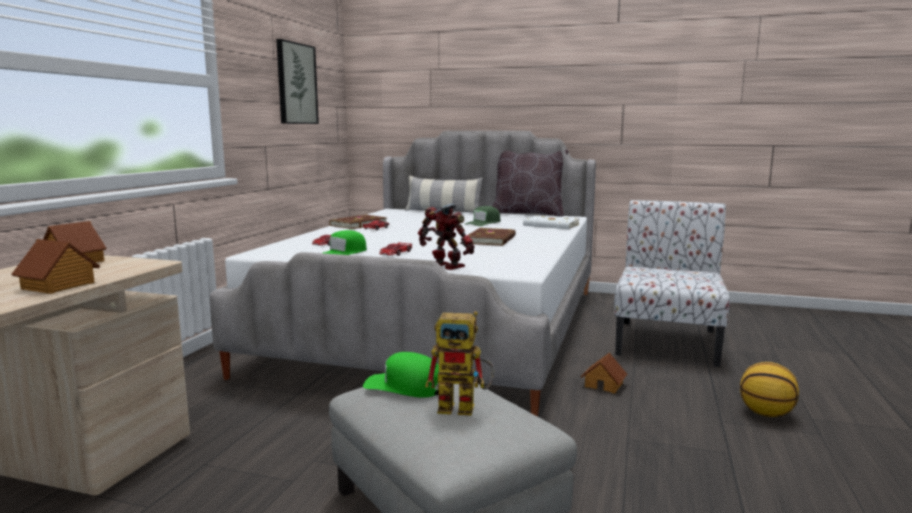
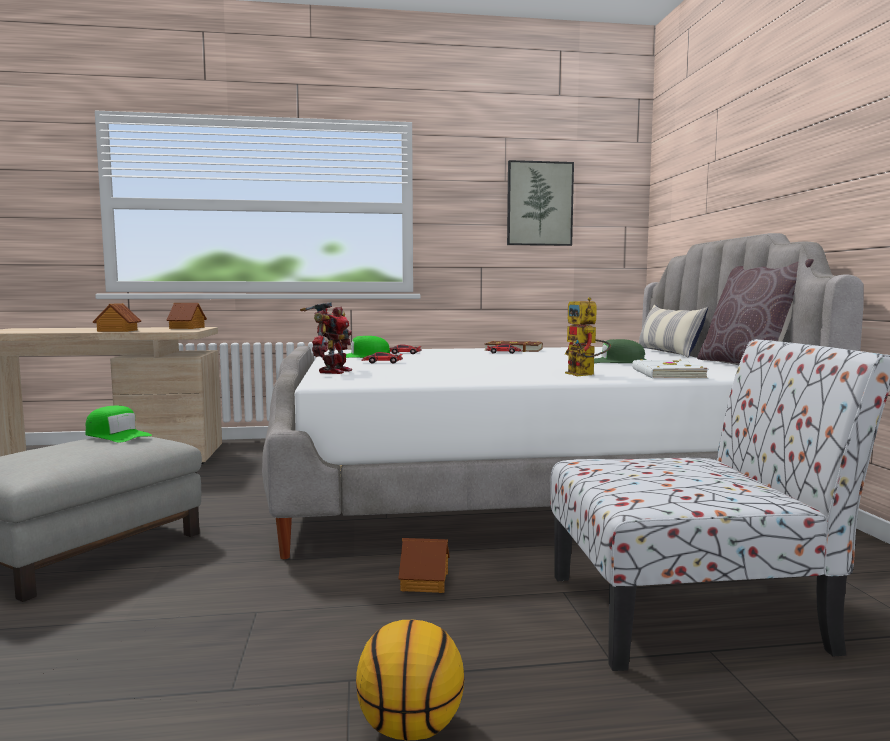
camera: 65 degrees right, 5 degrees down
(404, 386) = (117, 435): green cap -> green cap turned 120 degrees clockwise
(465, 407) = (62, 450): toy robot -> toy robot (585, 375)
(492, 240) = (503, 370): brown book -> none

